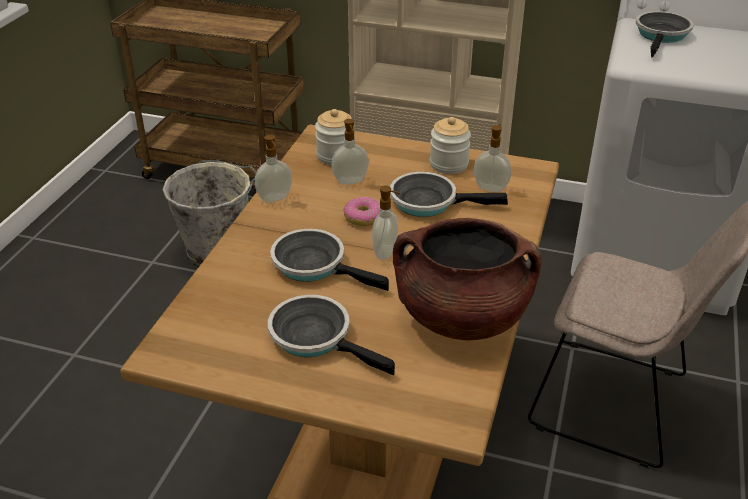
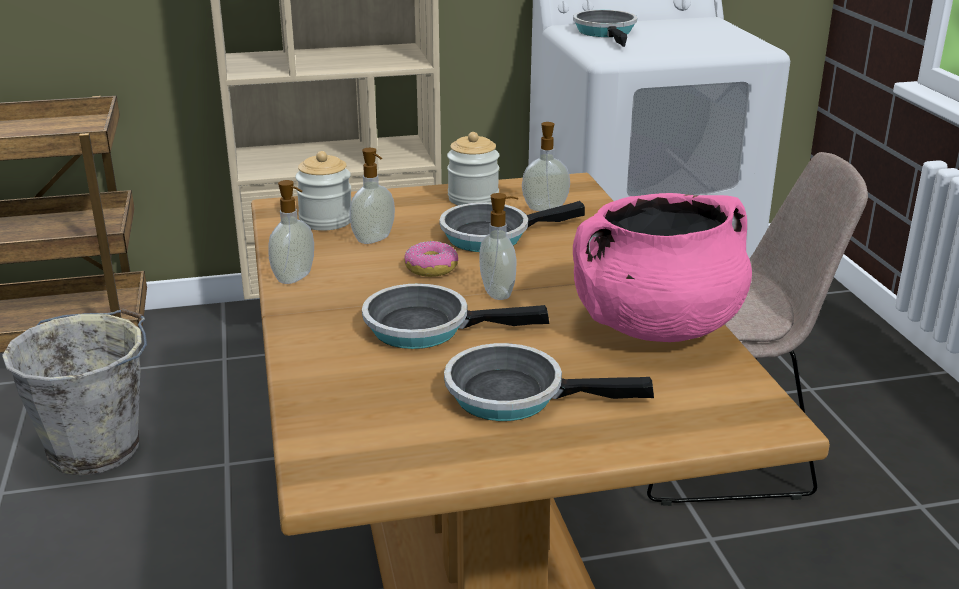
camera: 30 degrees left, 10 degrees down
(461, 317) = (656, 326): brown cooking pot -> pink cooking pot

